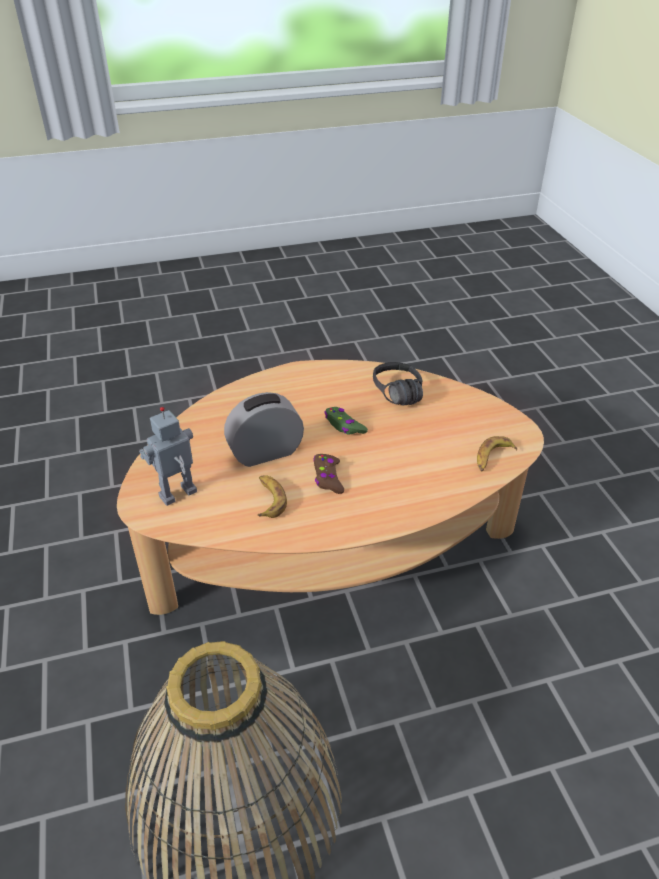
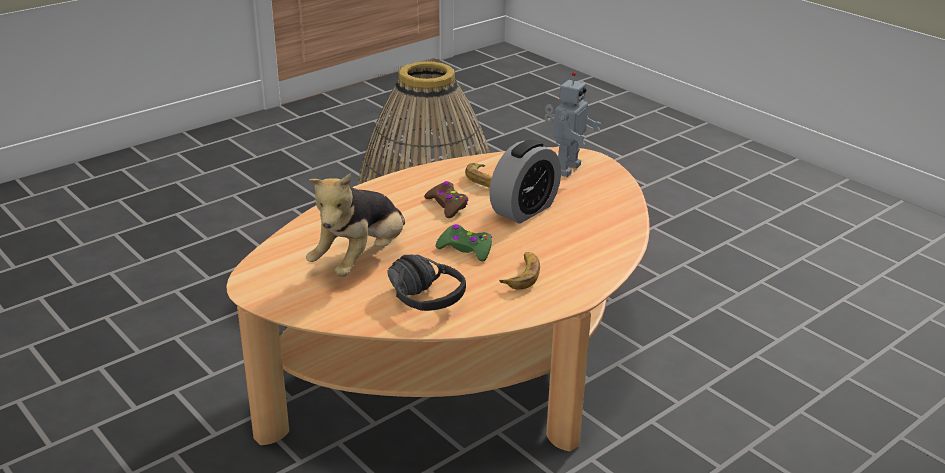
camera: 155 degrees right, 10 degrees down
(431, 437) = (361, 260): none -> plush toy
(492, 458) = (285, 256): banana -> banana (522, 275)

